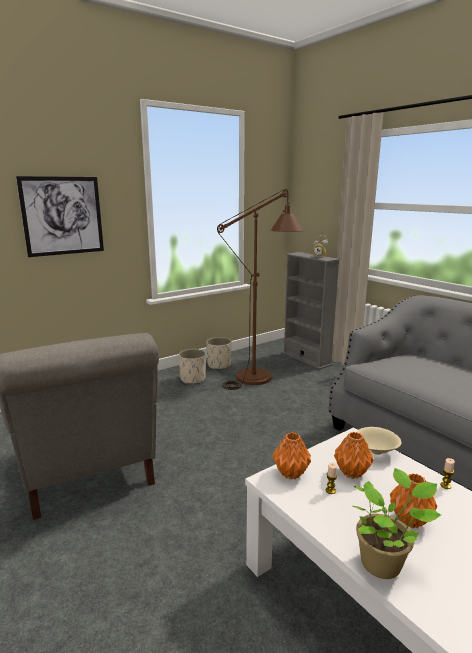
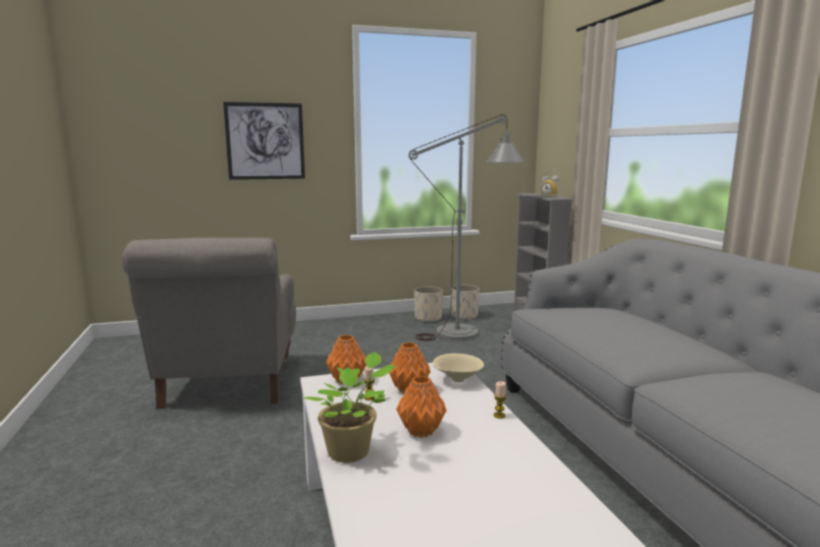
camera: 20 degrees right, 5 degrees down
(193, 379) = (389, 327): beige planter -> beige planter (464, 316)
(261, 374) = (468, 332): brown floor lamp -> grey floor lamp

